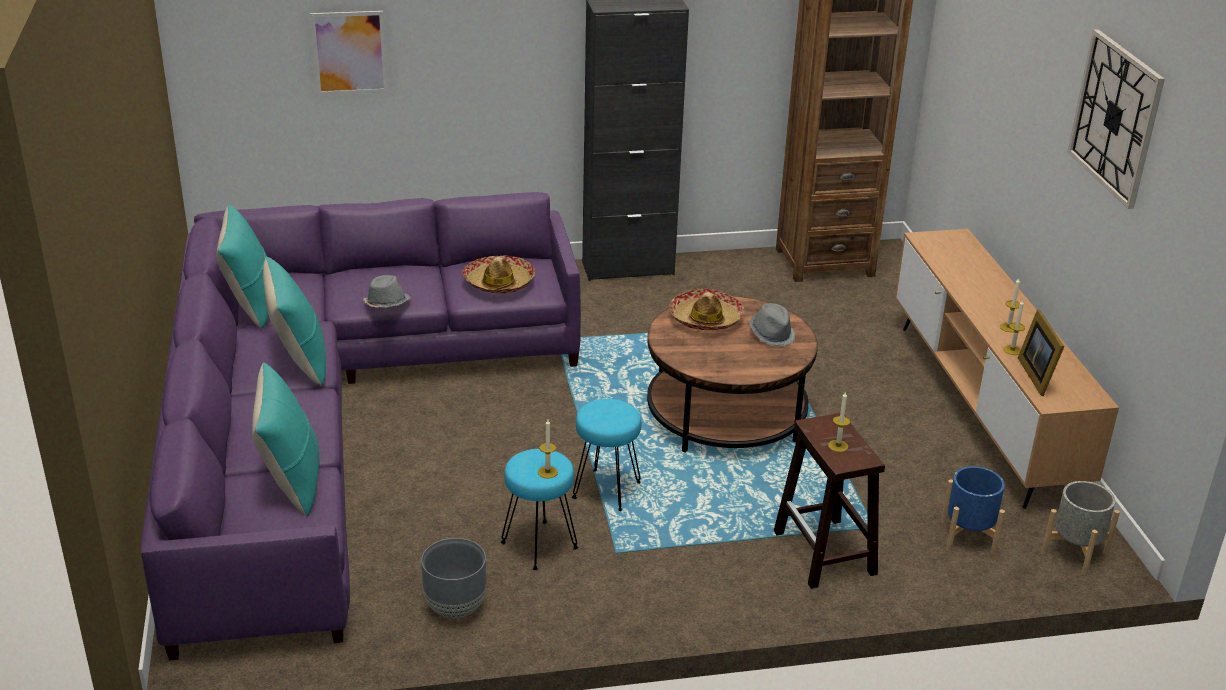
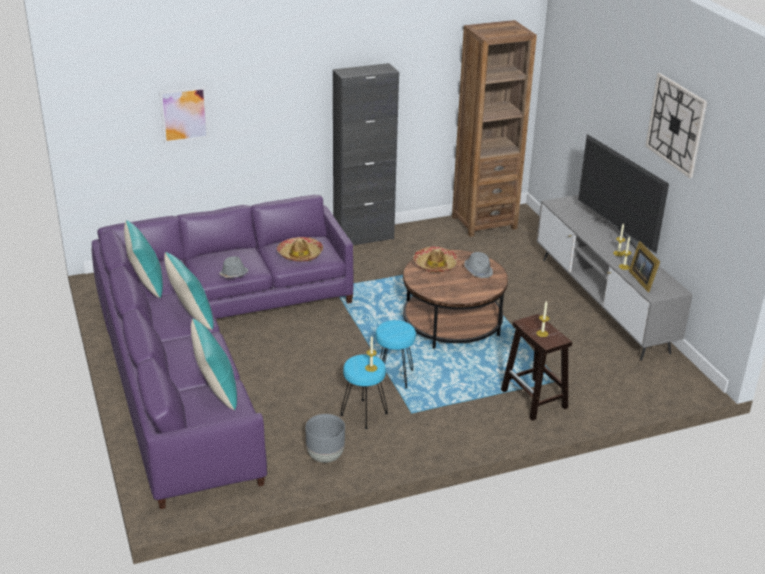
camera: 10 degrees left, 0 degrees up
(968, 537) = (613, 380): blue planter -> none
(981, 408) = (601, 303): brown tv stand -> grey tv stand
(1011, 295) = (614, 234): none -> television
(1075, 552) = (676, 382): grey planter -> none

